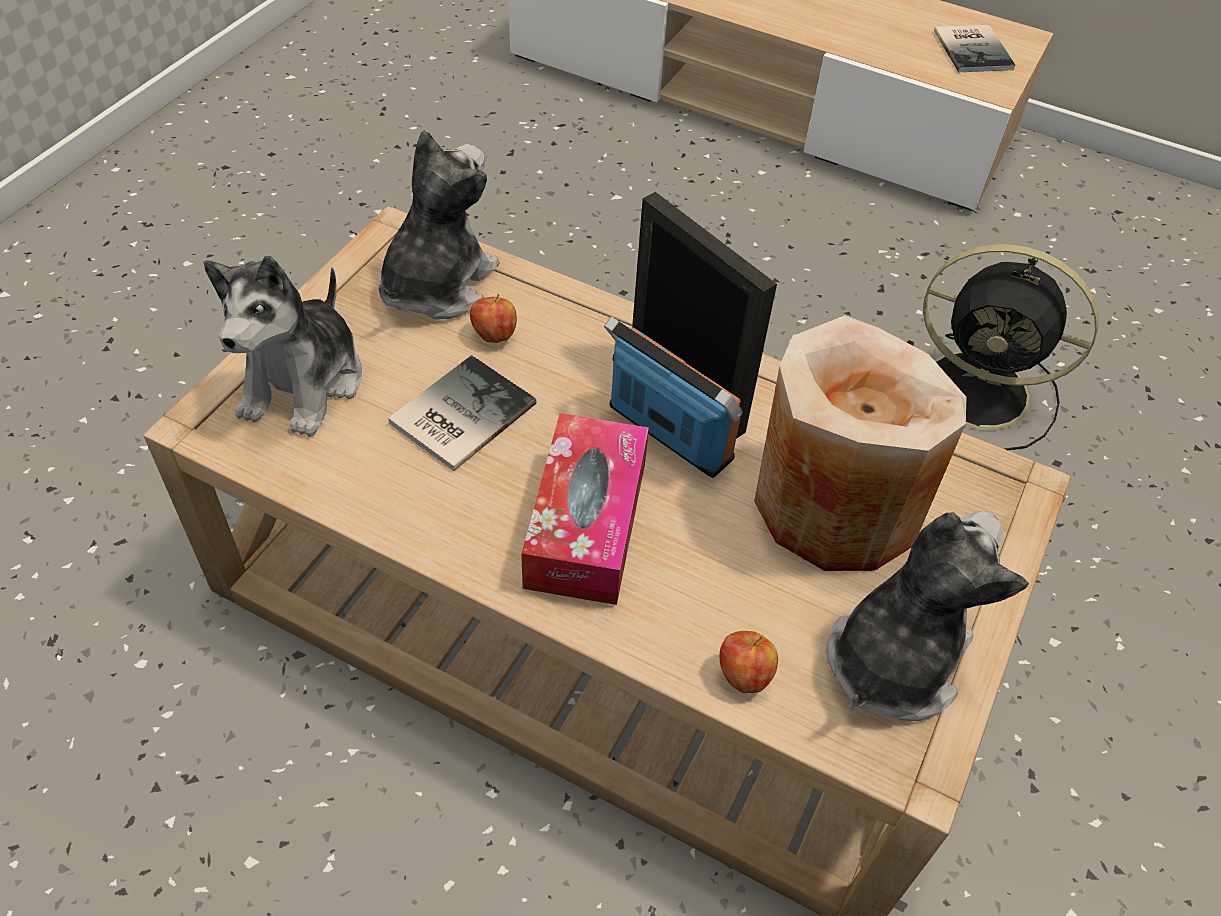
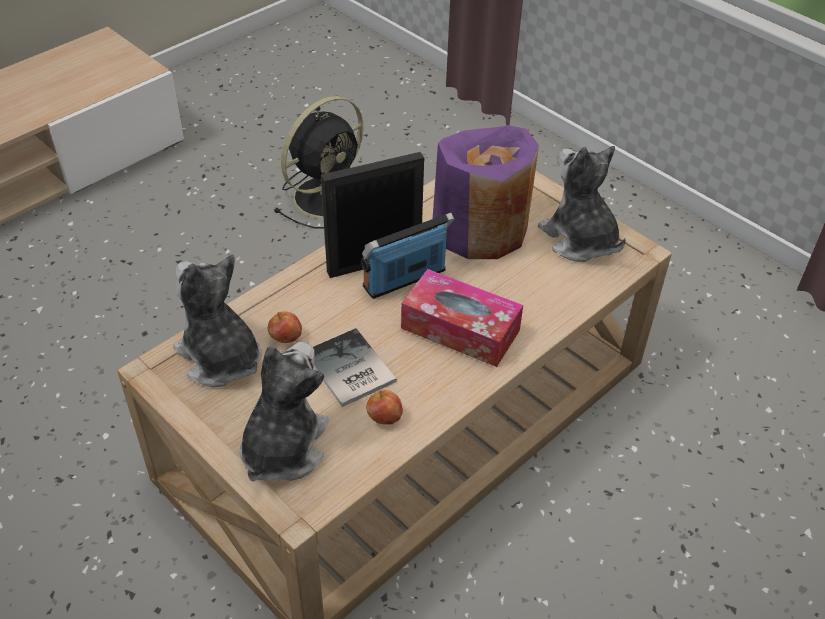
camera: 70 degrees left, 5 degrees down
(304, 382) = (283, 447): plush toy -> plush toy turned 105 degrees counterclockwise
(743, 675) = (576, 293): apple -> apple (384, 418)
(834, 505) = (480, 230): beige vase -> purple vase
(974, 49) = (98, 61): book -> none

